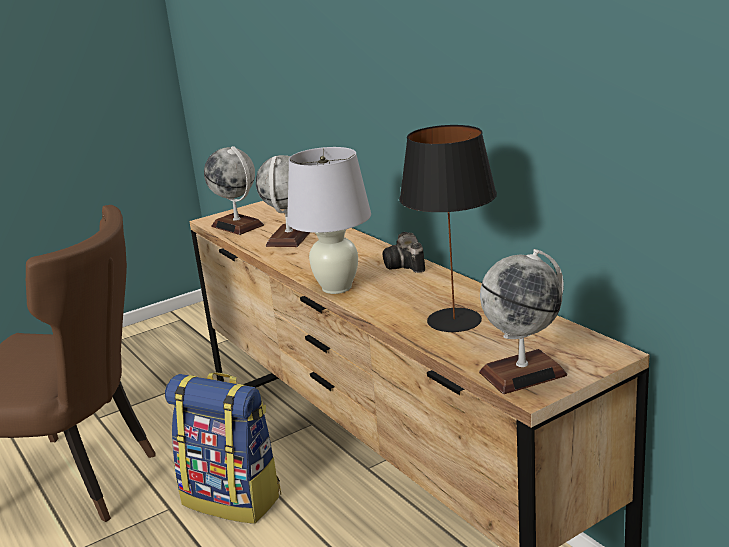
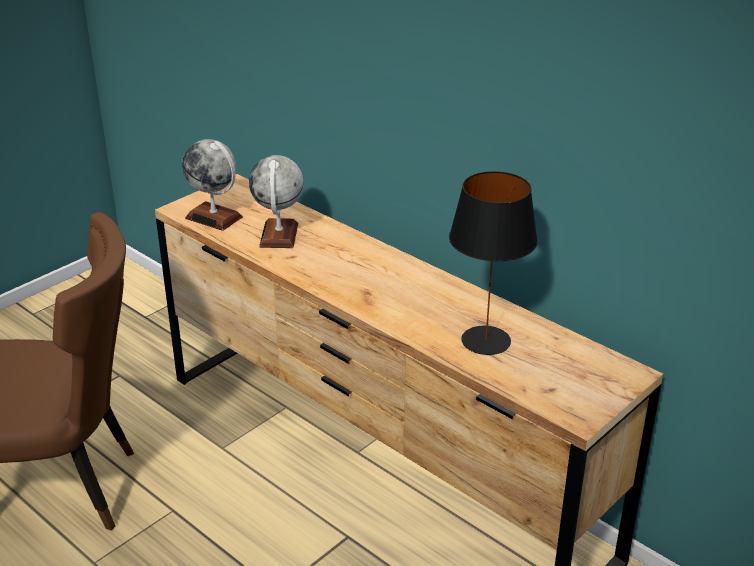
camera: 15 degrees left, 10 degrees up
(233, 498) = (235, 494): backpack -> none
(337, 287) = (359, 302): white table lamp -> none
(406, 266) = (414, 273): camera -> none
(522, 373) = (566, 399): globe -> none

